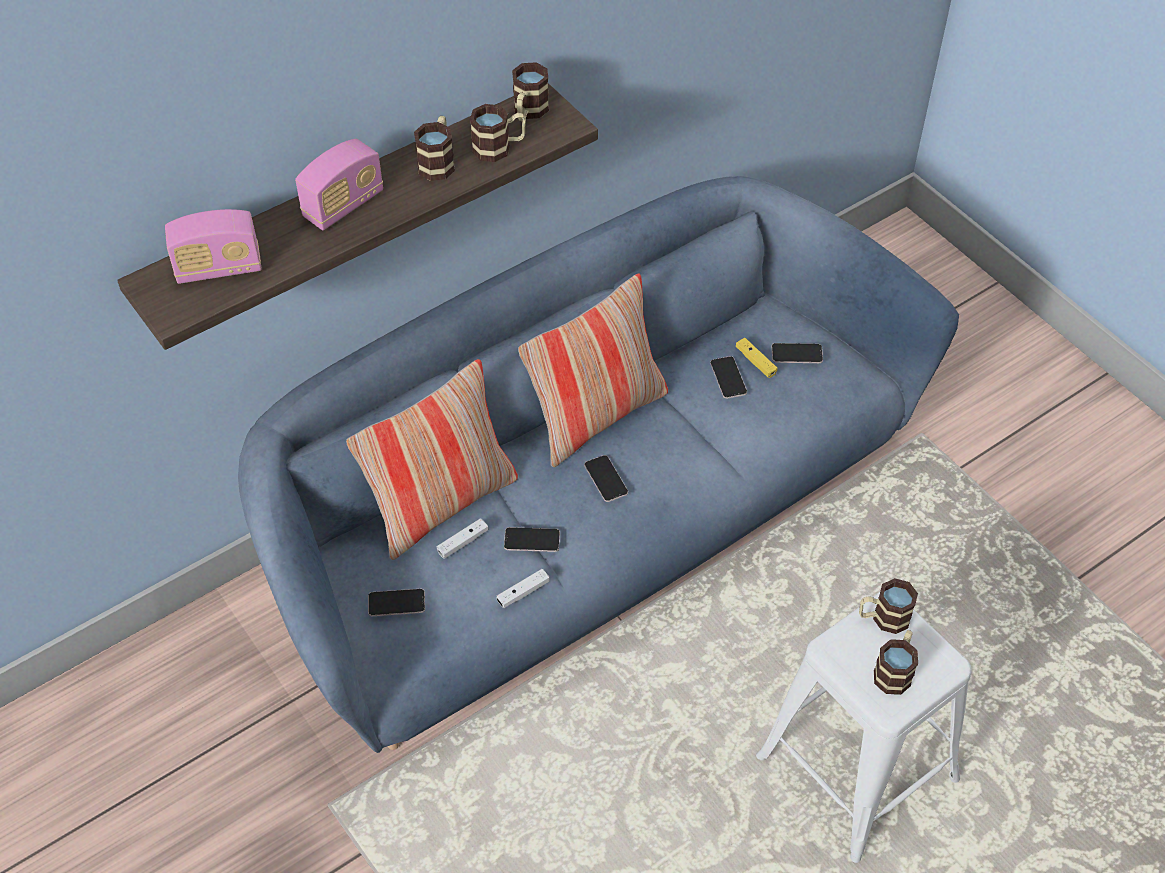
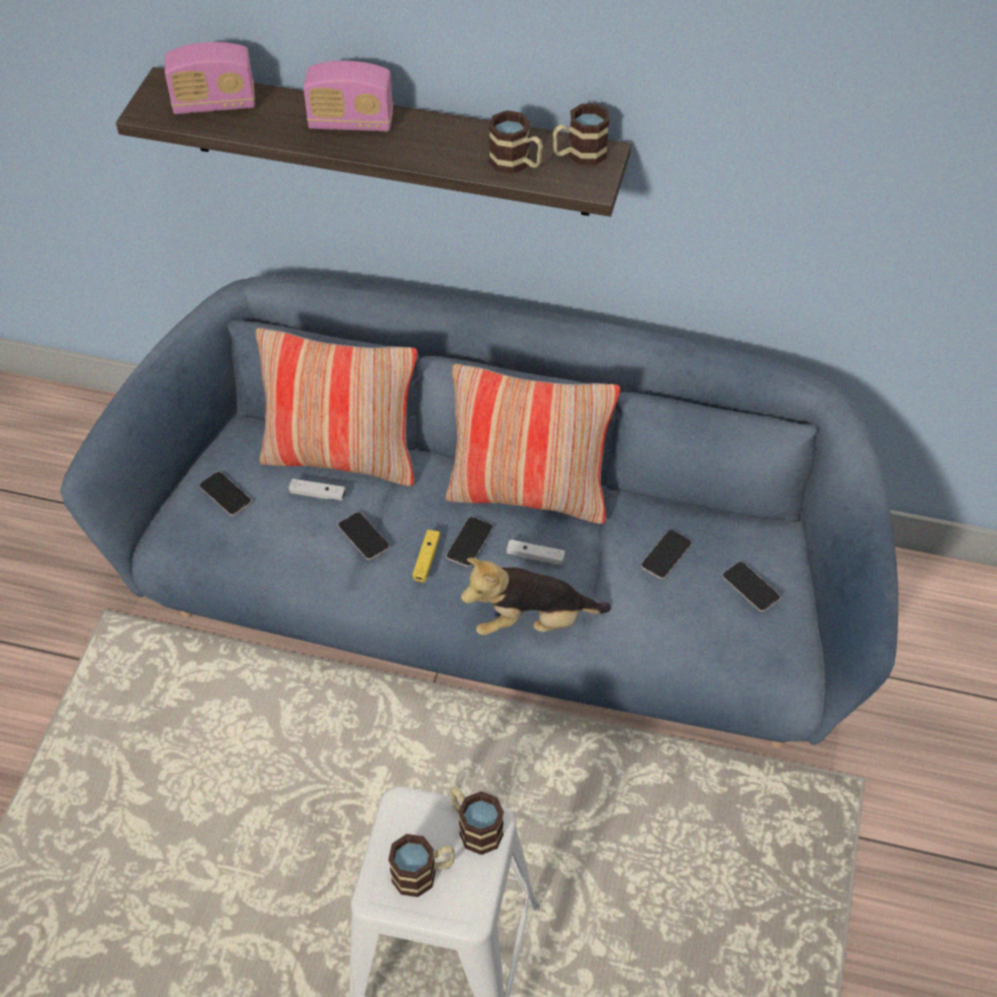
camera: 50 degrees right, 0 degrees up
(219, 268) = (214, 104): radio -> radio turned 45 degrees counterclockwise
(438, 162) = (459, 141): mug -> none
(523, 592) = (311, 566): white game controller -> white game controller (535, 557)
(704, 493) = (531, 621): none -> plush toy
(755, 362) = (706, 562): yellow game controller -> yellow game controller (426, 559)

